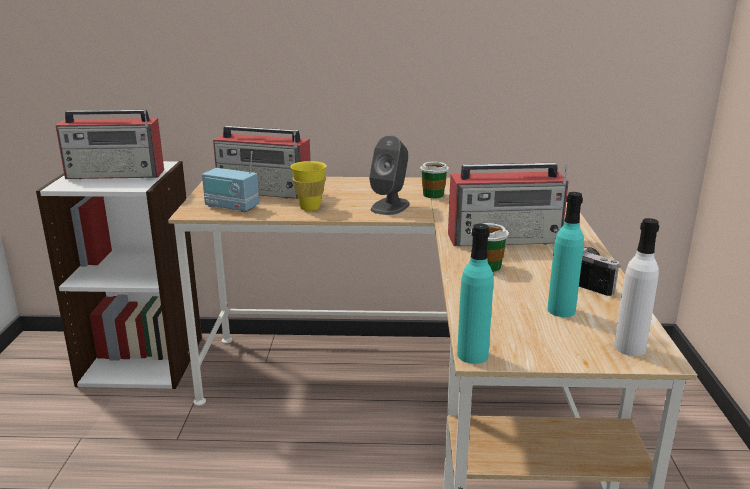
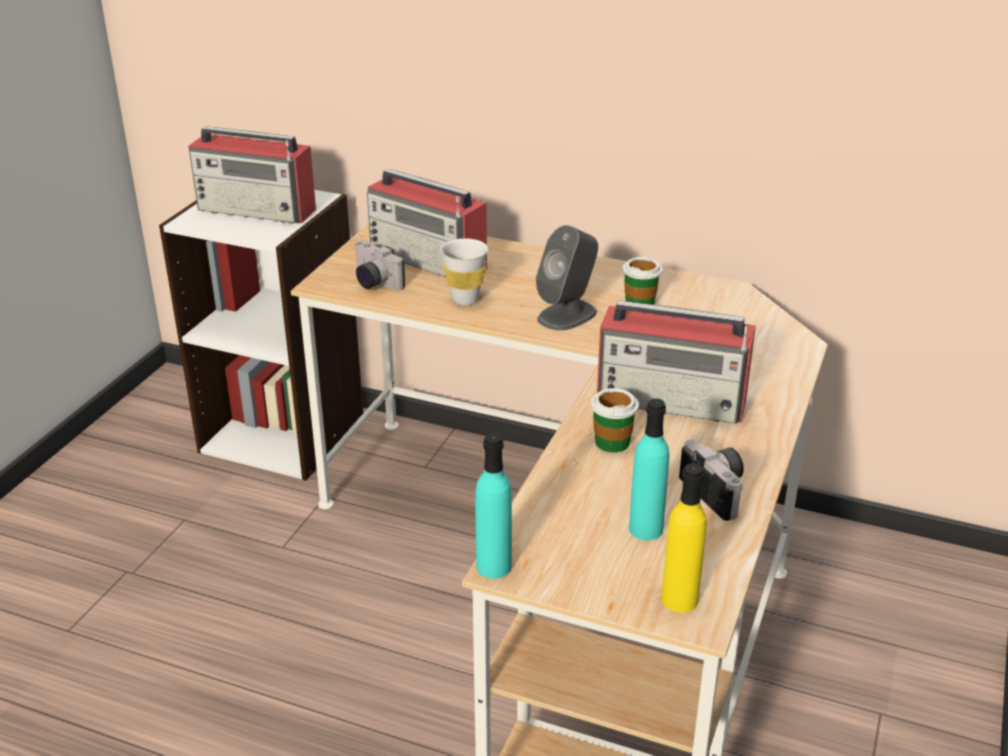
camera: 20 degrees right, 10 degrees up
(231, 207) = (373, 282): radio -> camera
(310, 208) = (465, 300): yellow cup -> white cup
(629, 347) = (679, 599): white bottle -> yellow bottle

